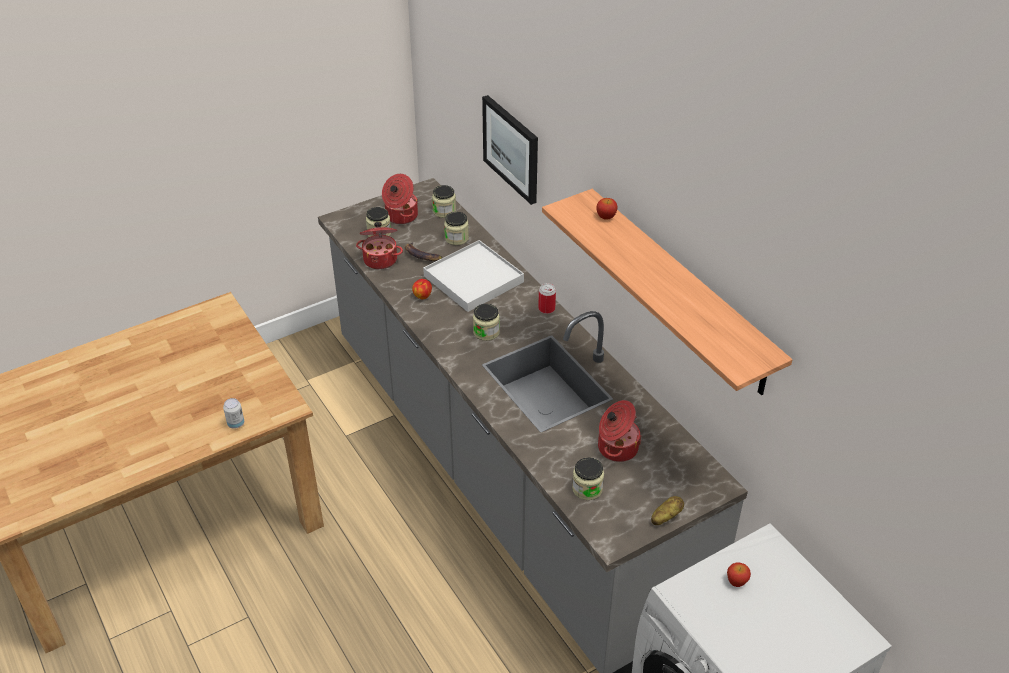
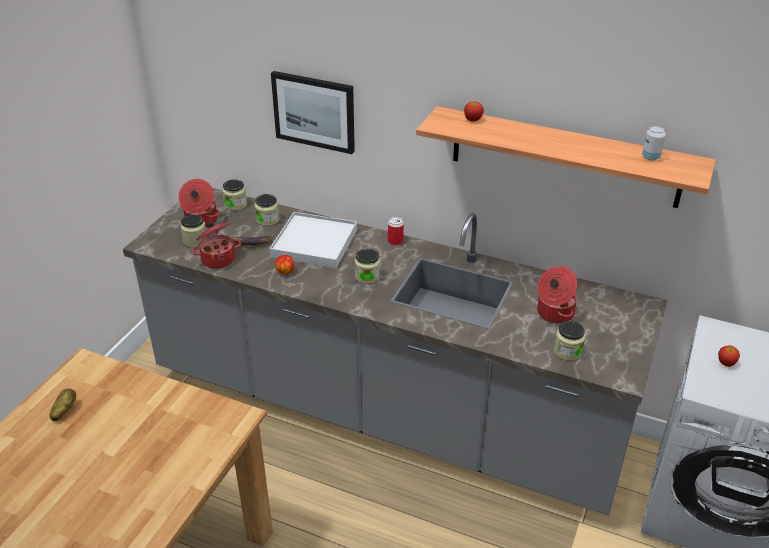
camera: 35 degrees left, 5 degrees down
(236, 424) = (202, 455): can -> can (650, 157)
(665, 517) = (640, 343): potato -> potato (64, 411)

